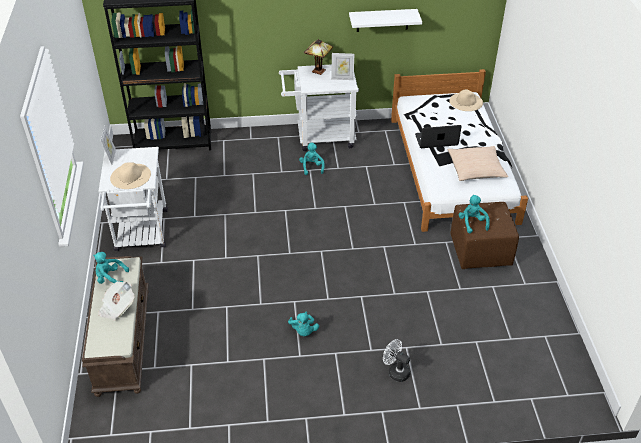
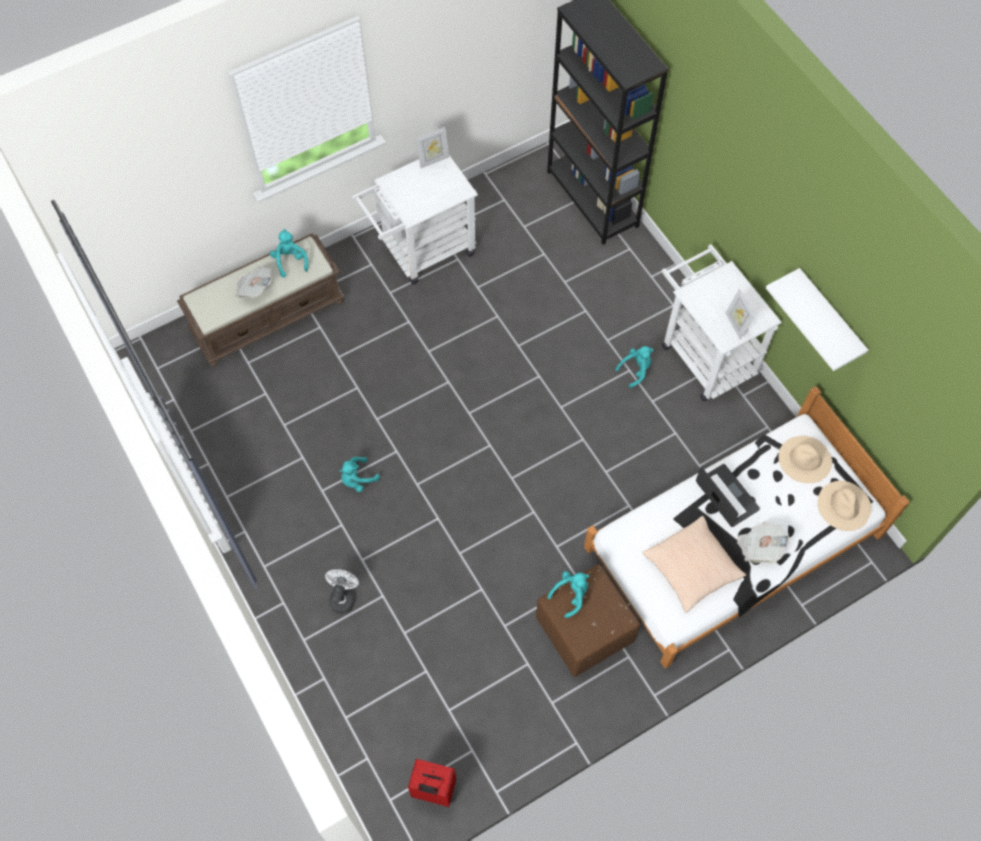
camera: 65 degrees right, 20 degrees up
(130, 176) = (411, 195): beige hat -> beige hat (805, 459)
(318, 71) = (734, 290): table lamp -> none
(476, 139) = (760, 547): none -> newspaper
(568, 367) = (433, 790): none -> red suitcase

